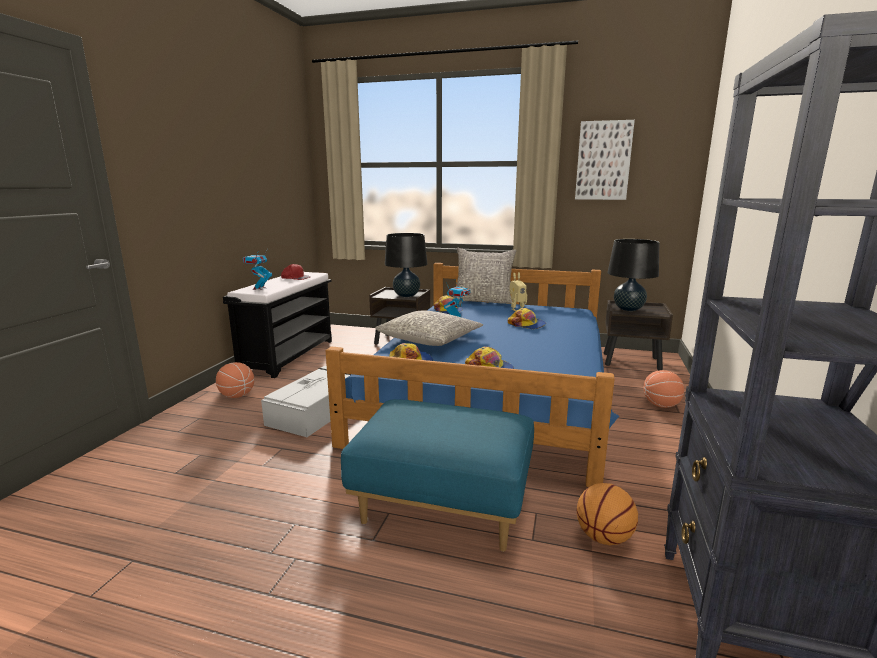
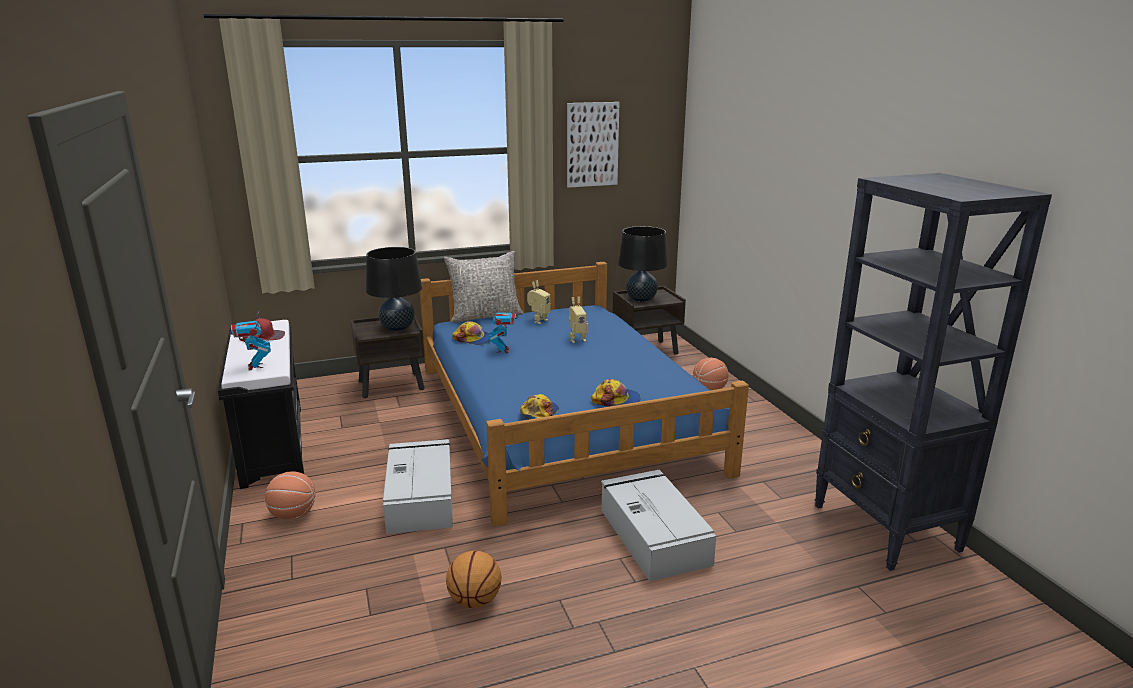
camera: 35 degrees left, 5 degrees up
(430, 339) = (515, 382): grey pillow -> none
(444, 506) = (653, 535): blue ottoman -> grey storage box
(527, 324) = (577, 339): cap -> toy robot
(604, 538) = (774, 511): basketball -> basketball (475, 601)

